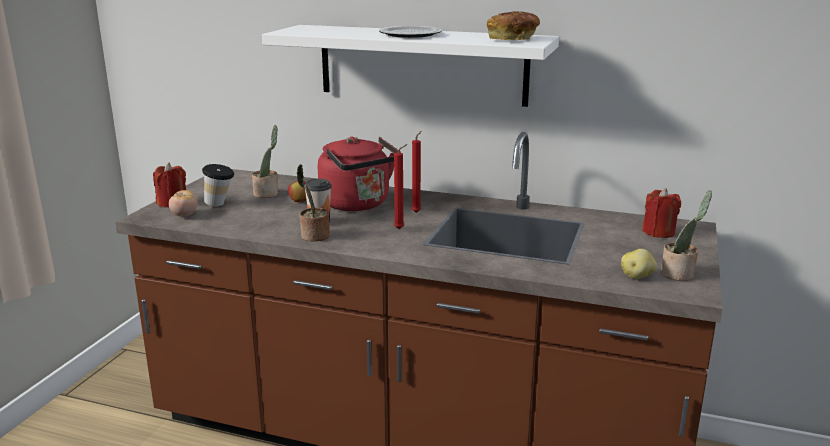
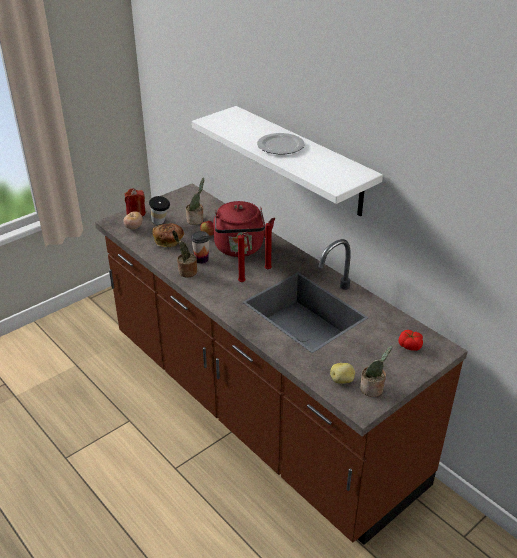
camera: 30 degrees right, 15 degrees up
(513, 39) = (336, 174): bread -> bread (169, 241)
(658, 232) = (410, 345): red candle -> tomato

